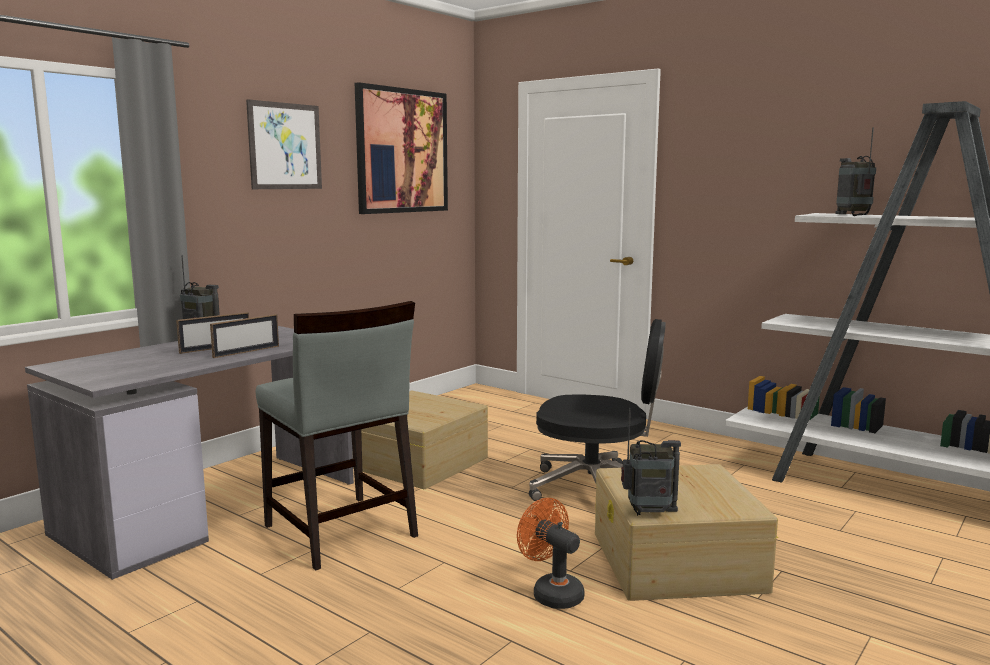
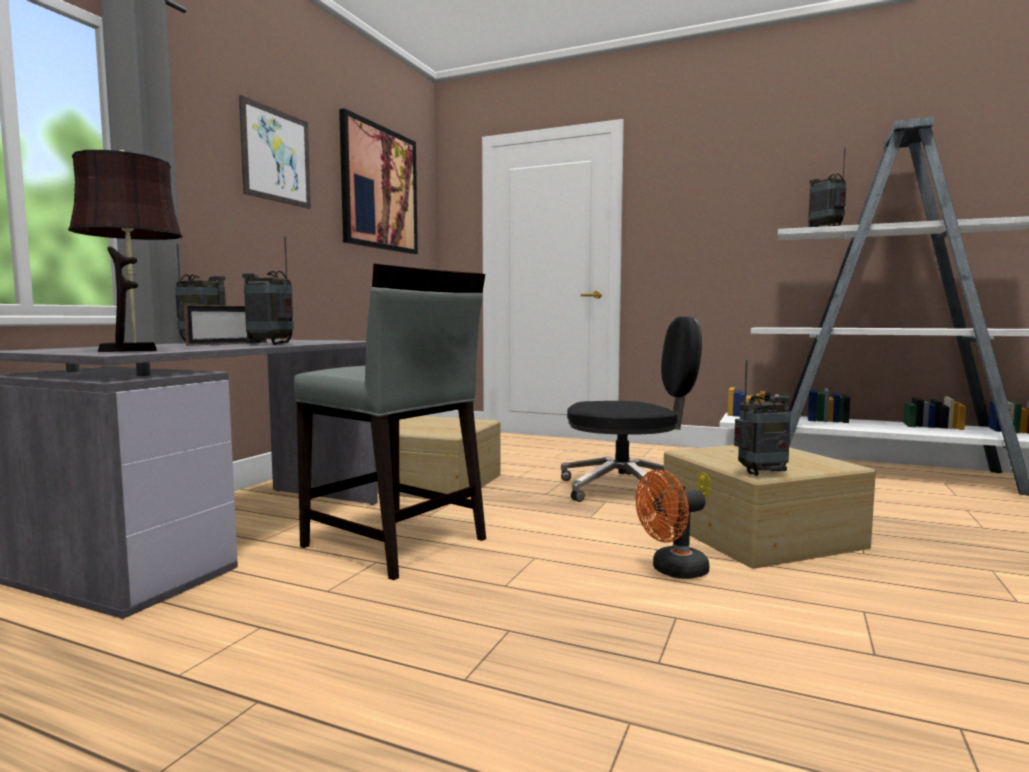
camera: 15 degrees left, 5 degrees down
(126, 372) = (134, 350): none -> brown table lamp
(246, 351) = (271, 344): picture frame -> radio
(552, 593) = (672, 571): orange fan -> orange fan turned 60 degrees counterclockwise

